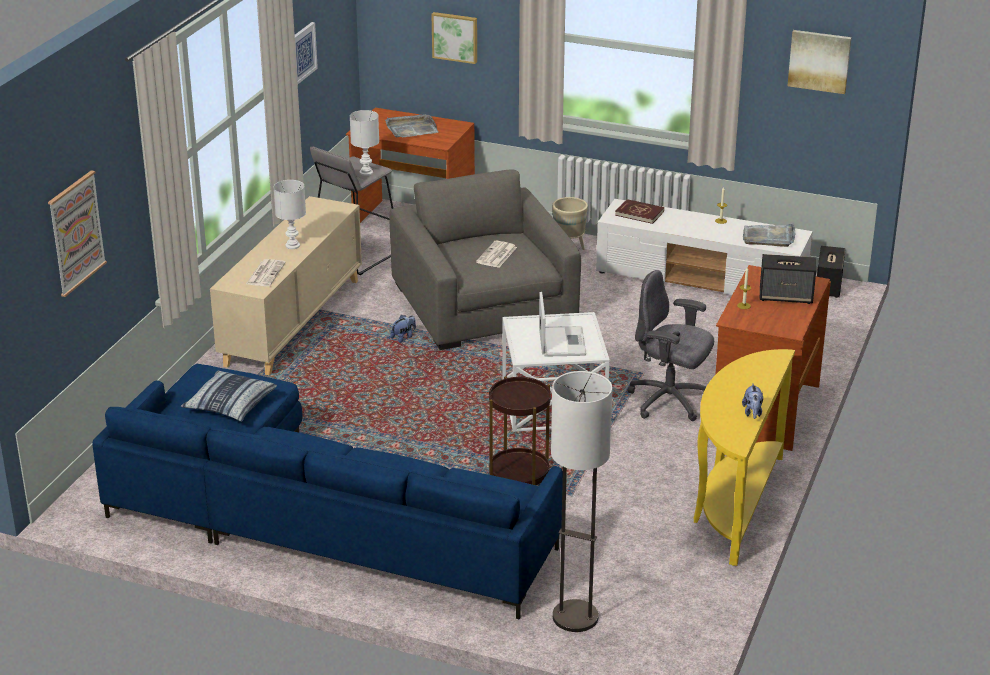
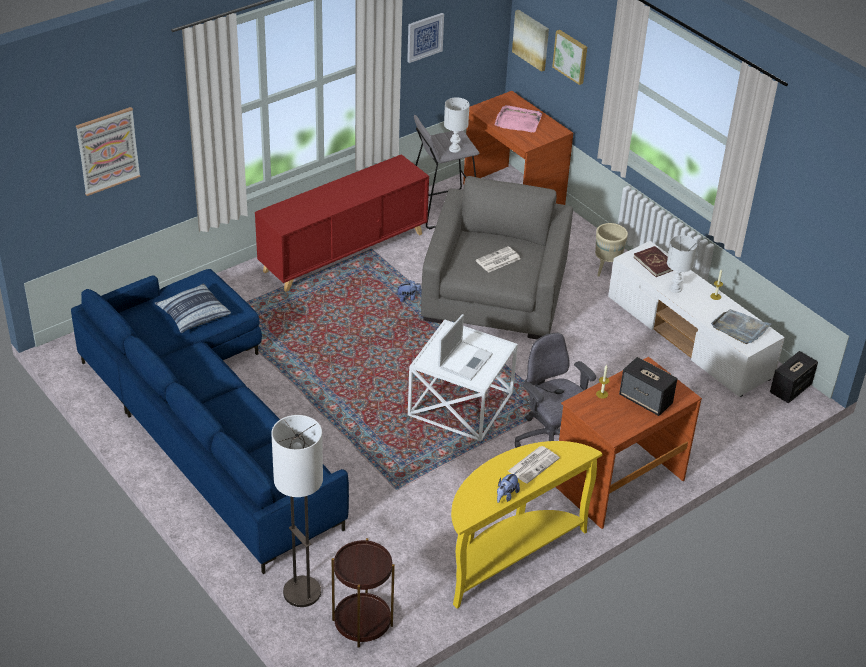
camera: 30 degrees right, 10 degrees up
(265, 273) = (303, 213): newspaper -> newspaper (533, 464)
(292, 246) = (345, 196): white table lamp -> white table lamp (675, 289)
(293, 322) = (344, 252): beige cabinet -> red cabinet
(411, 129) = (518, 121): grey tray -> pink tray
(519, 476) = (376, 455): brown side table -> brown side table (362, 623)
(819, 61) = (823, 192): picture -> picture (531, 39)

